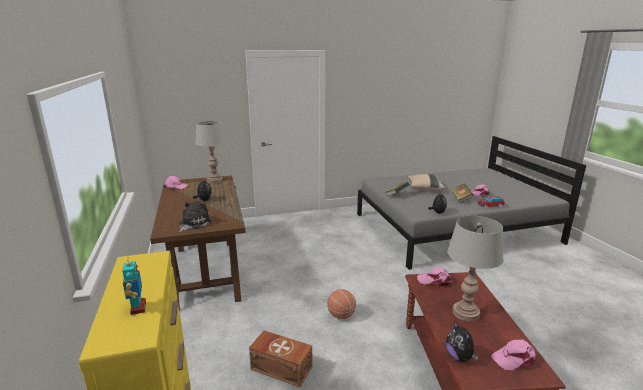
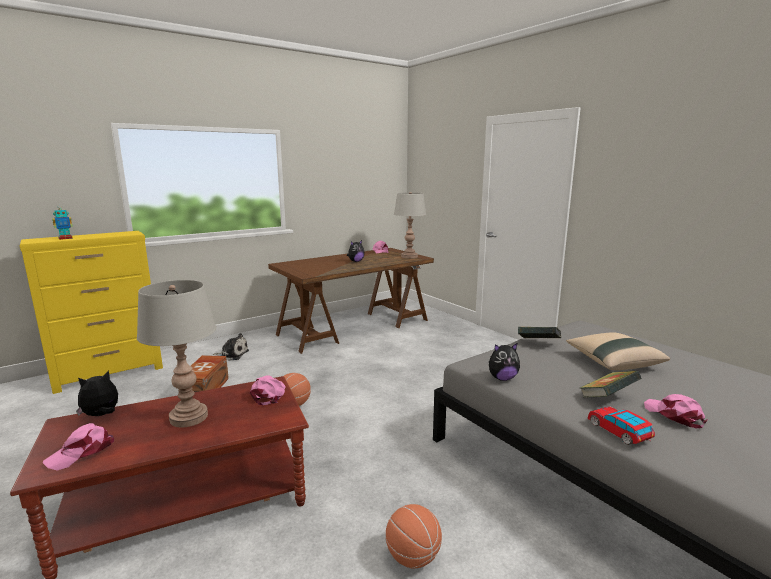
camera: 70 degrees right, 5 degrees down
(193, 223) = (301, 267): plush toy -> plush toy (232, 354)
(503, 296) = (413, 557): none -> basketball
(514, 358) = (82, 452): pink cap -> pink cap turned 105 degrees counterclockwise

